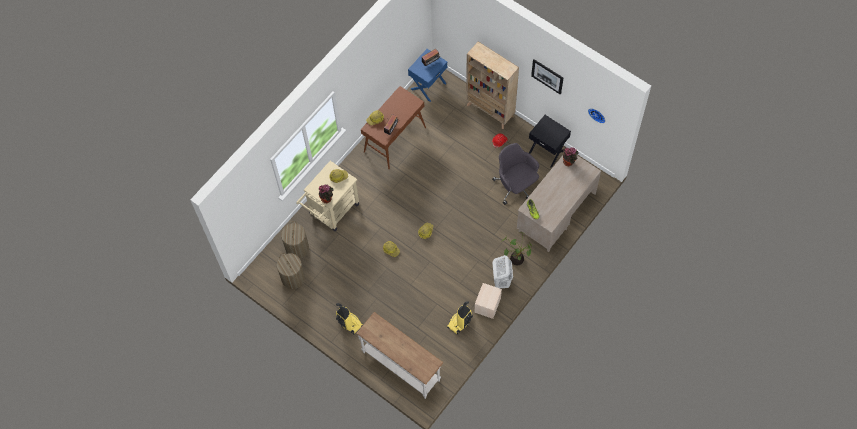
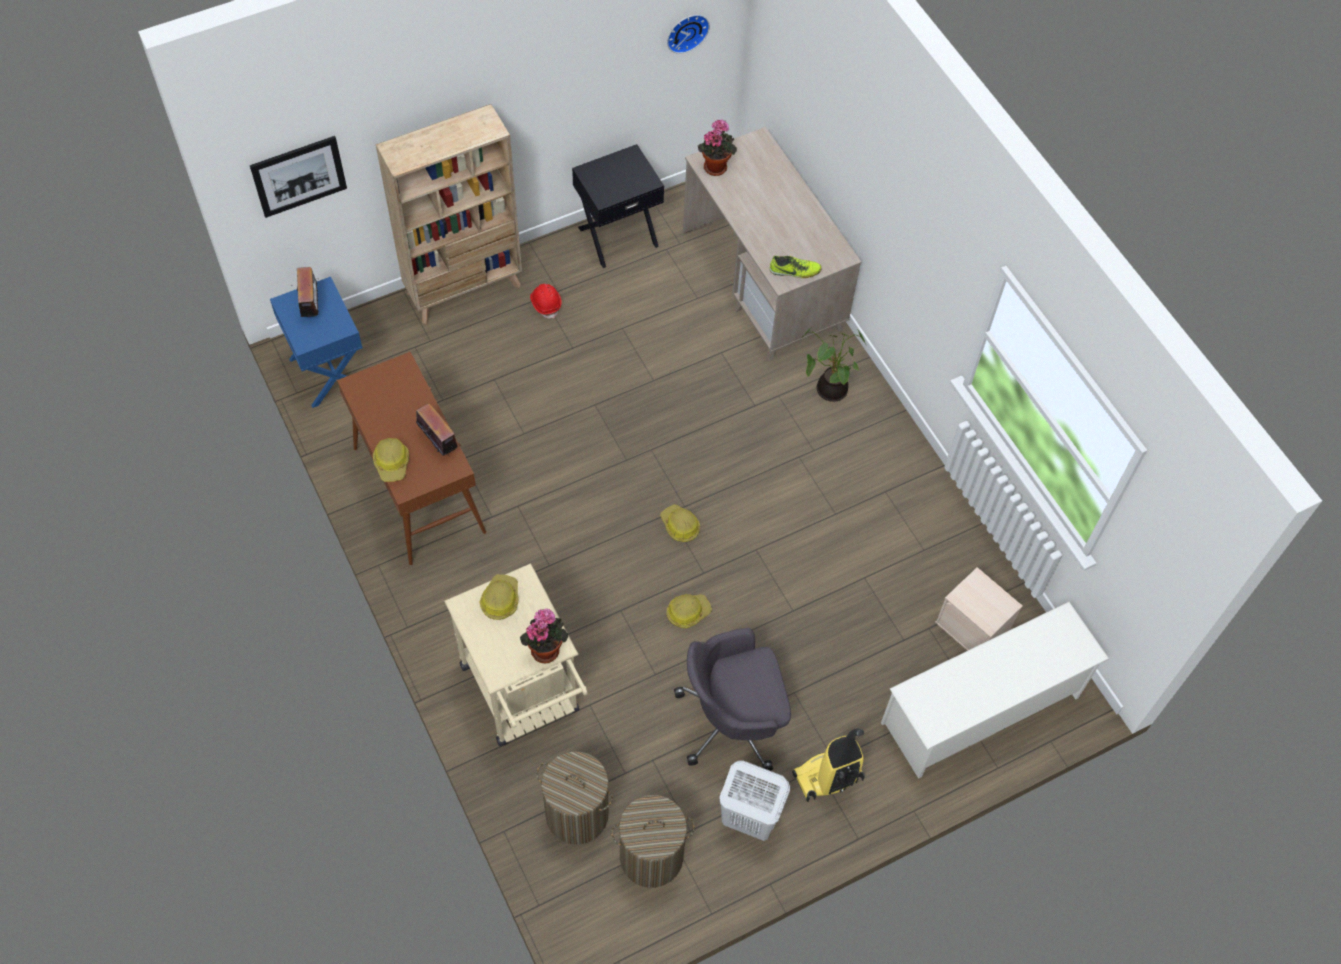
camera: 70 degrees left, 5 degrees down
(401, 365) = (981, 710): white console table -> white shoe rack
(460, 322) = (928, 552): vacuum cleaner -> none
(487, 305) = (911, 485): beige storage box -> beige storage box (974, 626)
(501, 280) = (866, 437): white laundry basket -> white laundry basket (748, 818)
(516, 186) = (664, 320): grey office chair -> grey office chair (732, 721)
(547, 76) = (556, 58): picture -> picture (299, 176)

